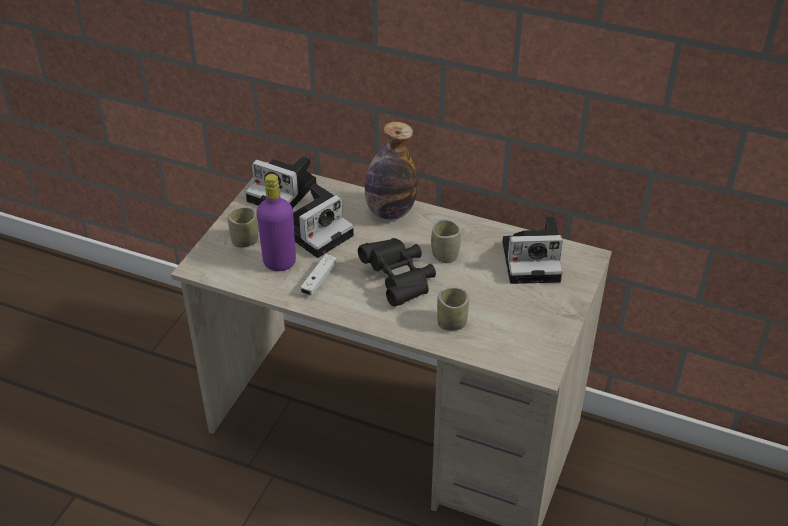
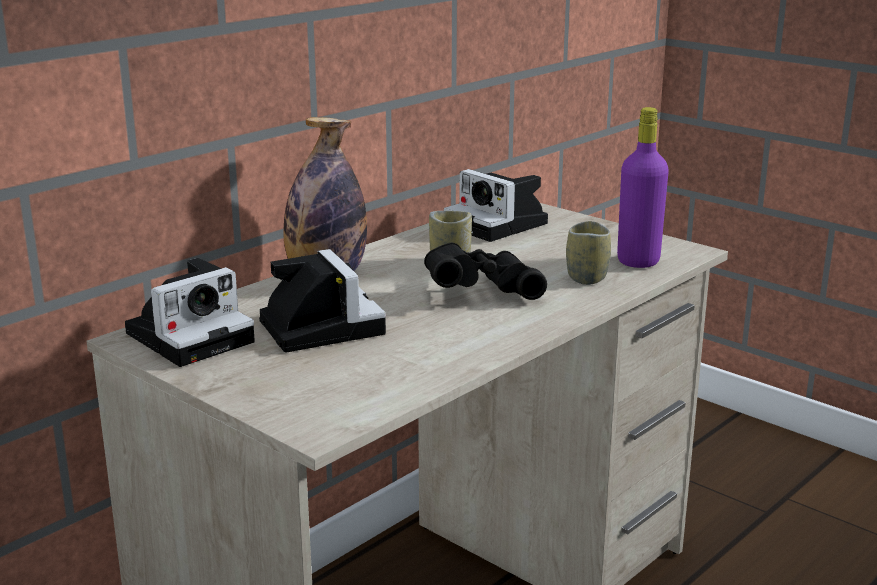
camera: 70 degrees left, 20 degrees down
(245, 241) = (287, 381): cup -> none
(279, 262) = (371, 361): purple bottle -> purple bottle (638, 261)
(319, 280) = (438, 340): white game controller -> none
(533, 261) = (499, 225): camera -> camera turned 120 degrees clockwise

